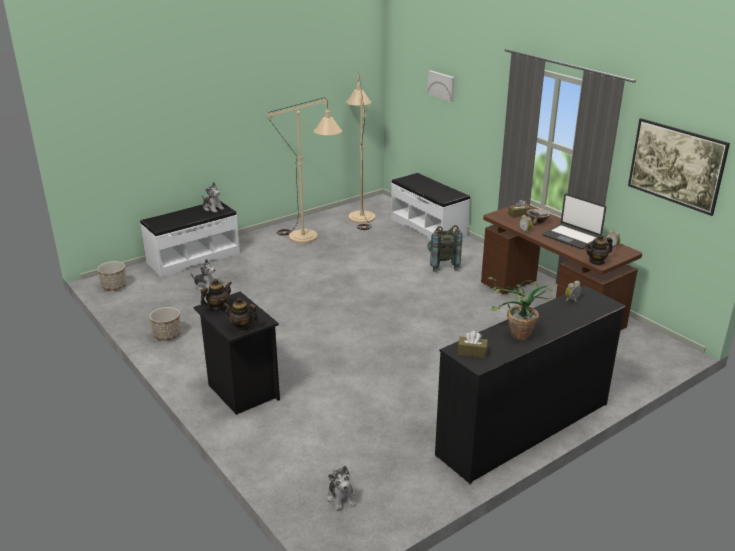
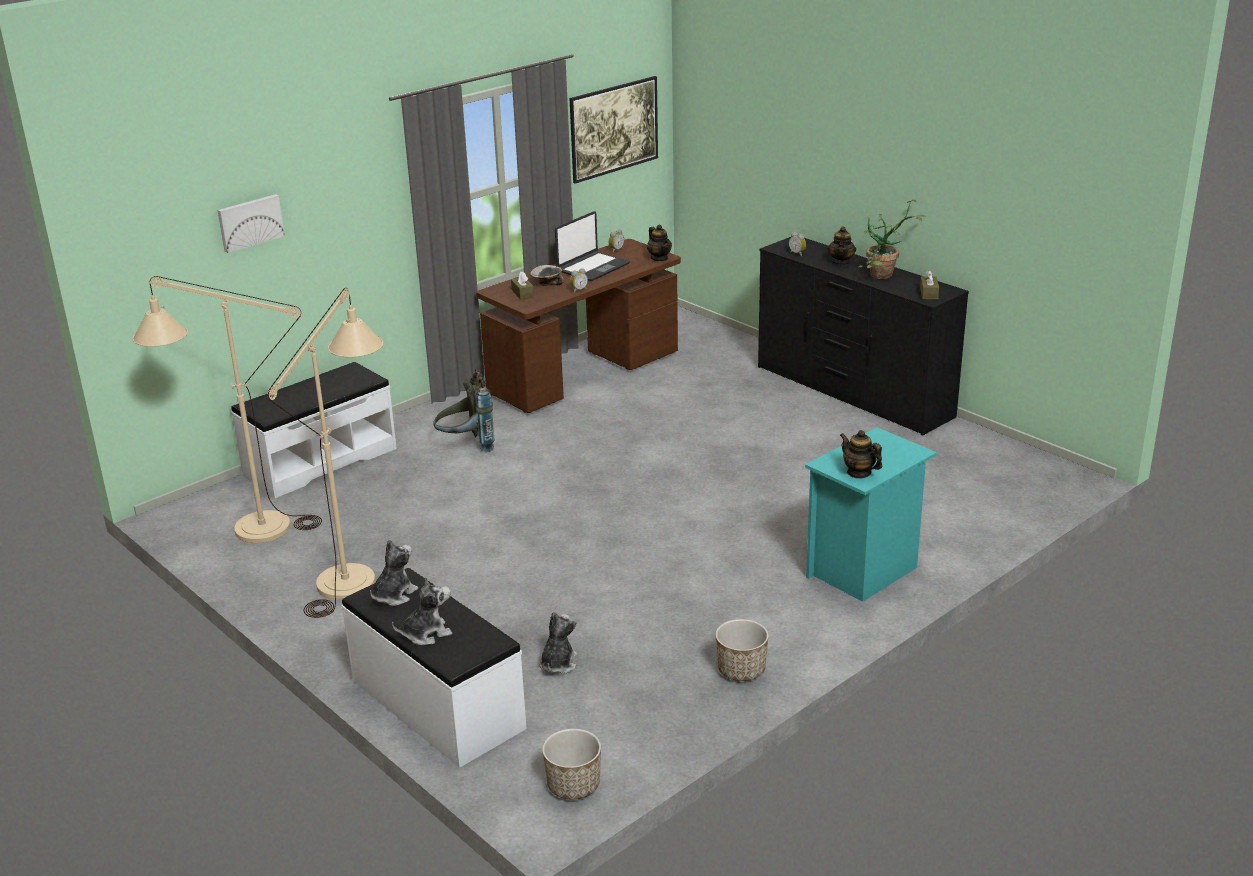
camera: 95 degrees left, 0 degrees up
(241, 327) = (901, 448): teapot -> teapot (841, 262)
(241, 391) = (864, 571): black nightstand -> turquoise nightstand
(341, 497) = (1019, 481): plush toy -> plush toy (426, 633)

